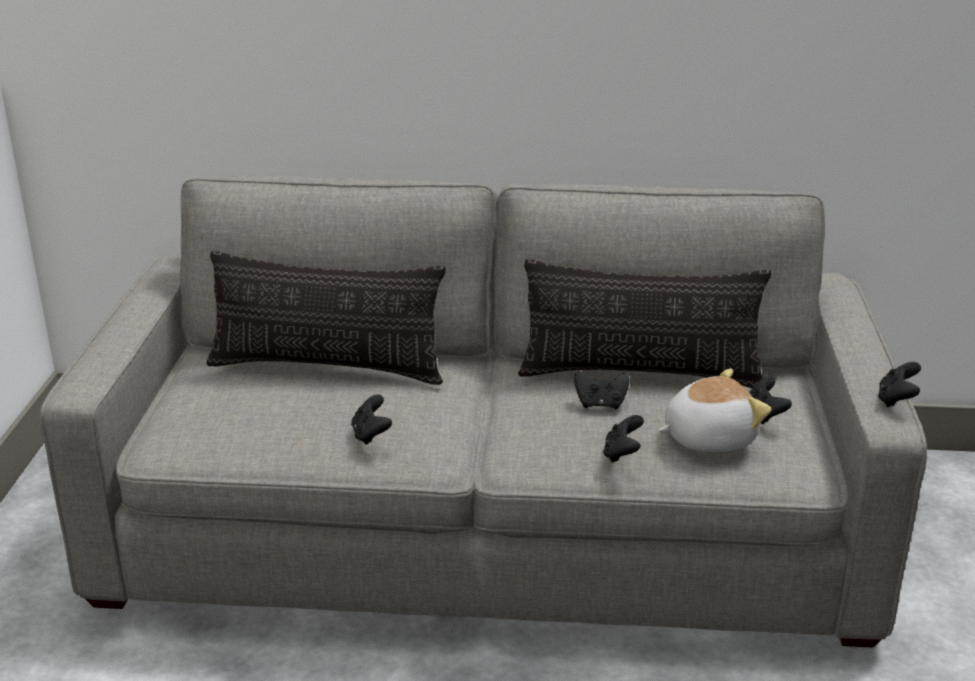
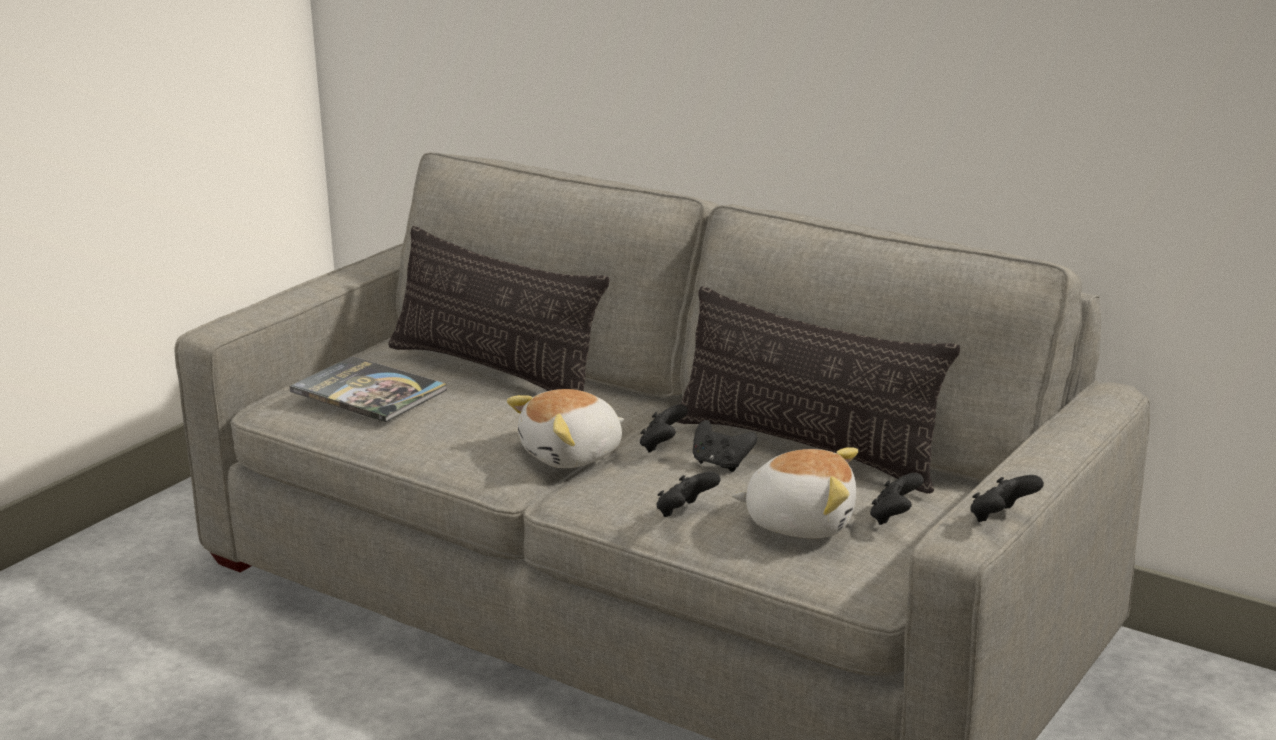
camera: 30 degrees right, 5 degrees down
(241, 413) = (368, 391): none -> book
(371, 435) = (461, 436): black game controller -> black game controller (662, 446)
(470, 427) = (573, 455): none -> plush toy

